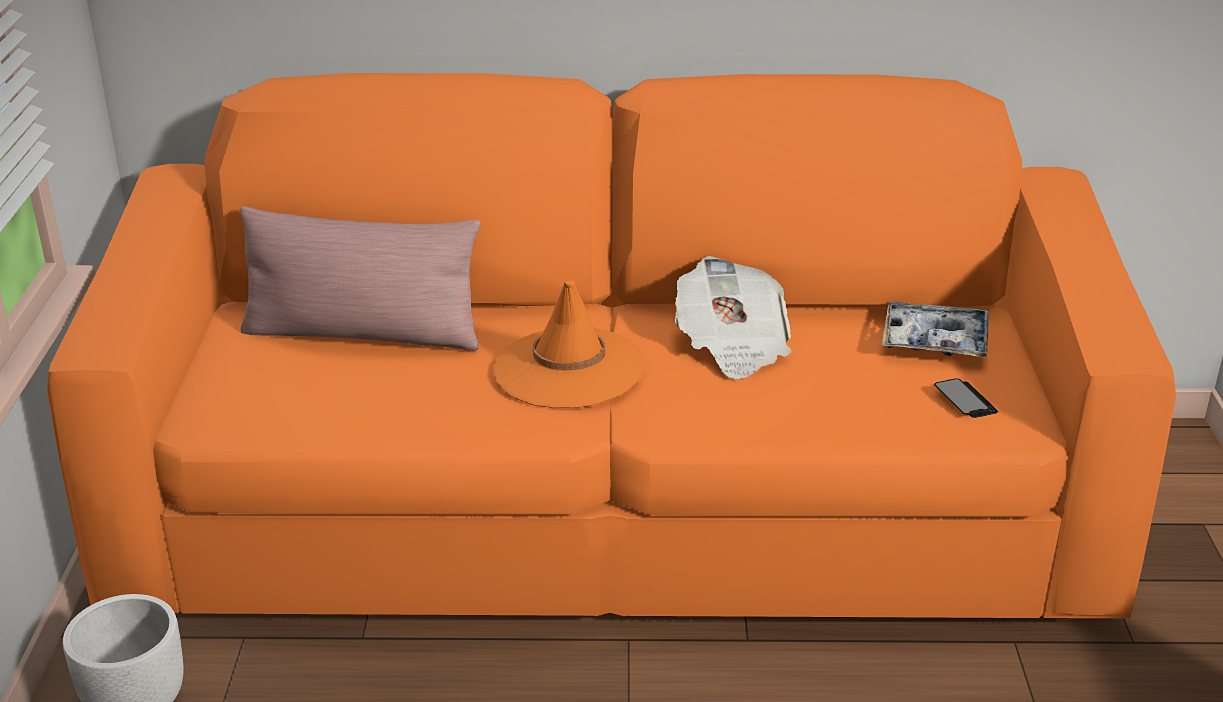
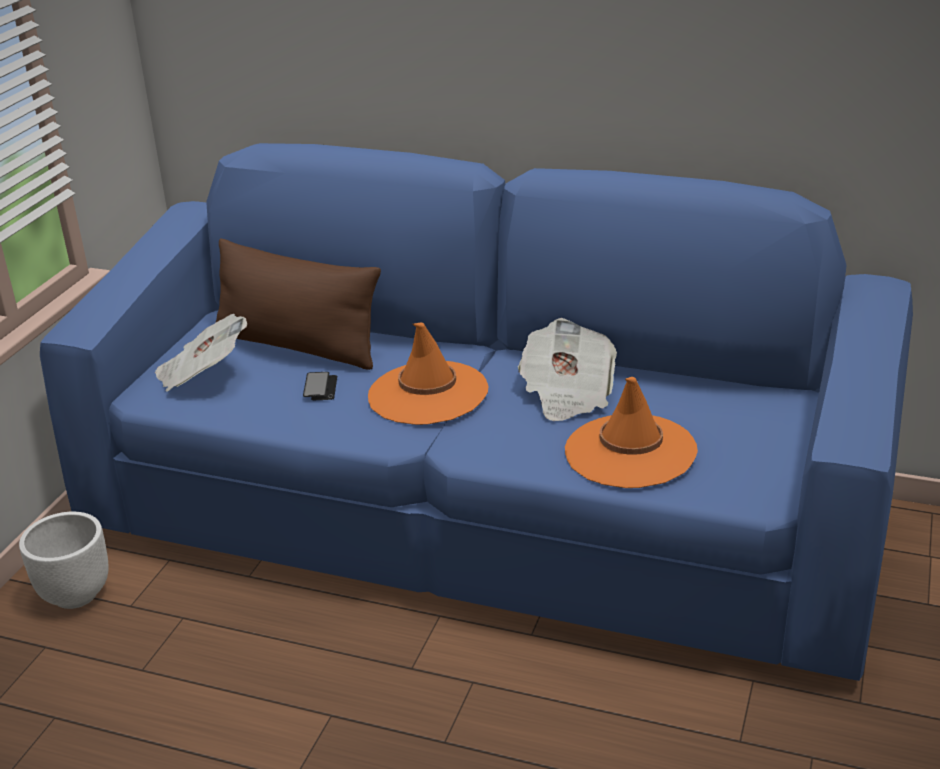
camera: 20 degrees right, 0 degrees up
(262, 386) = (202, 375): none -> newspaper
(363, 334) = (297, 346): pink pillow -> brown pillow
(614, 518) = (479, 520): orange sofa -> blue sofa
(846, 401) = (630, 451): none -> orange hat
(935, 341) = (738, 413): tray -> none
(965, 400) = (730, 466): phone -> phone (320, 387)

